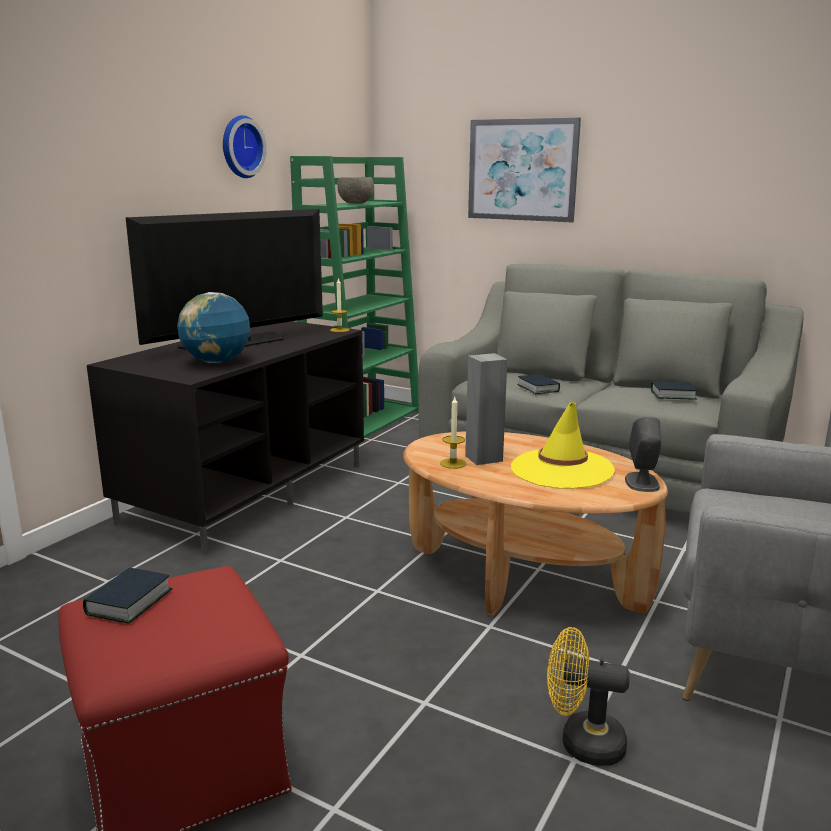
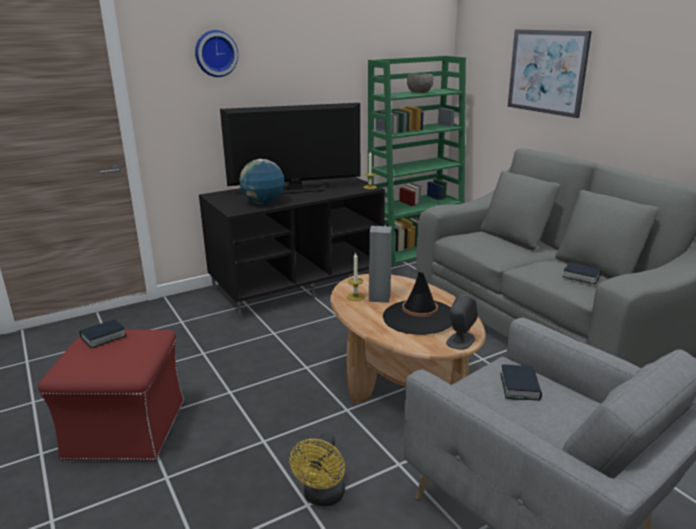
camera: 30 degrees right, 5 degrees up
(240, 147) = (325, 56): wall clock -> wall clock (215, 53)
(538, 388) = (491, 251): book -> book (520, 387)
(561, 469) = (419, 317): yellow hat -> black hat
(581, 742) = (322, 497): yellow fan -> yellow fan turned 120 degrees counterclockwise

